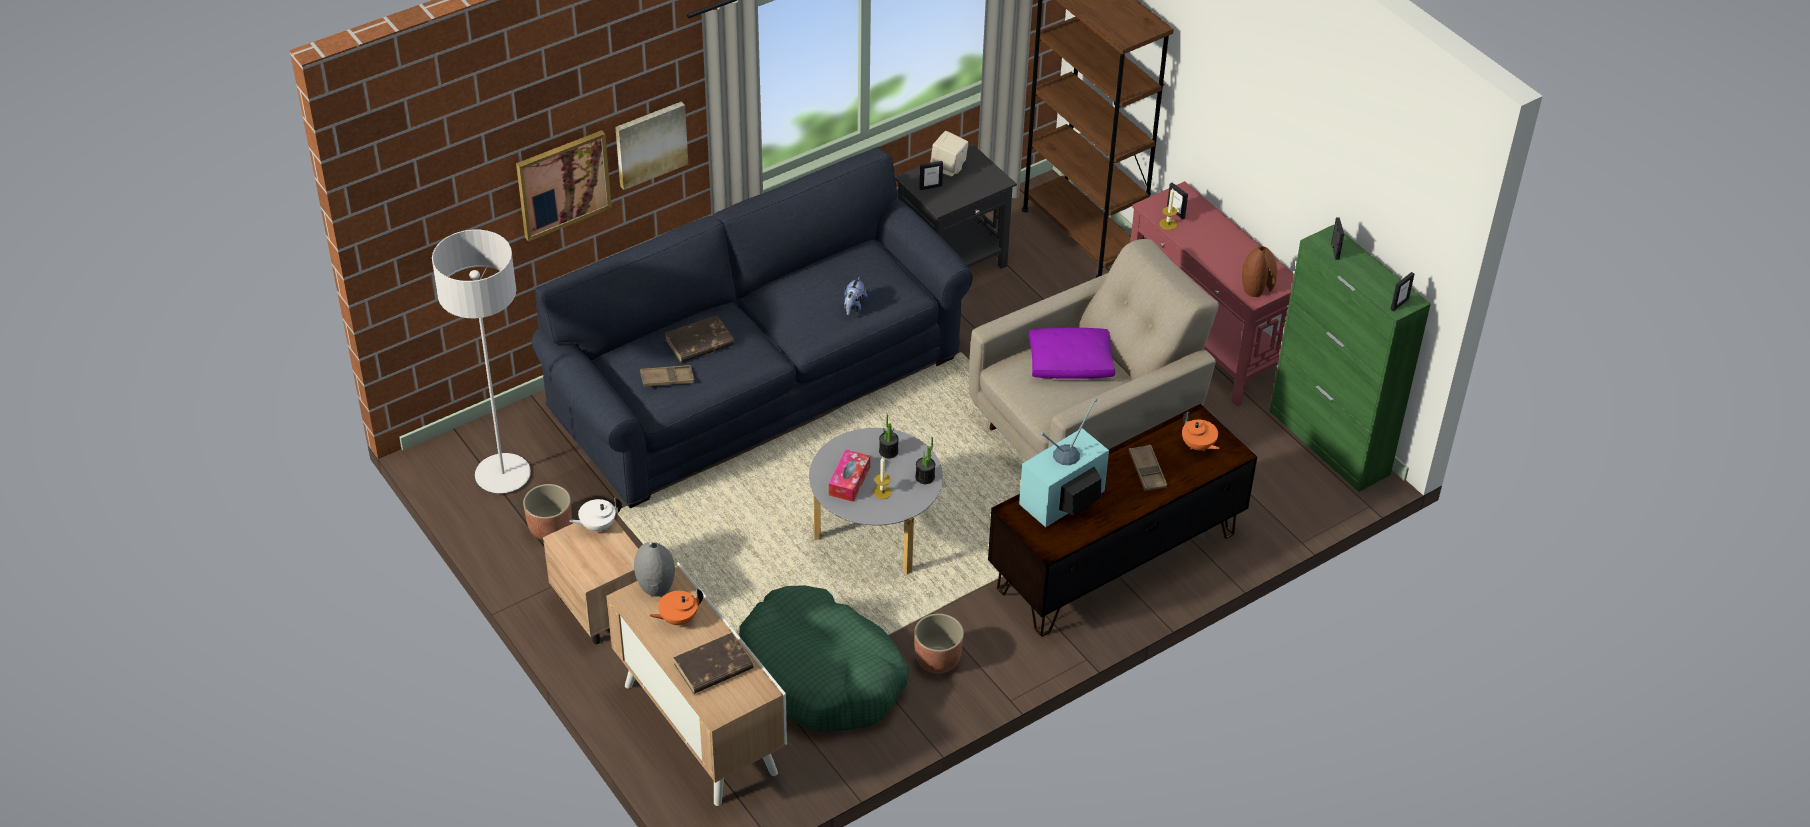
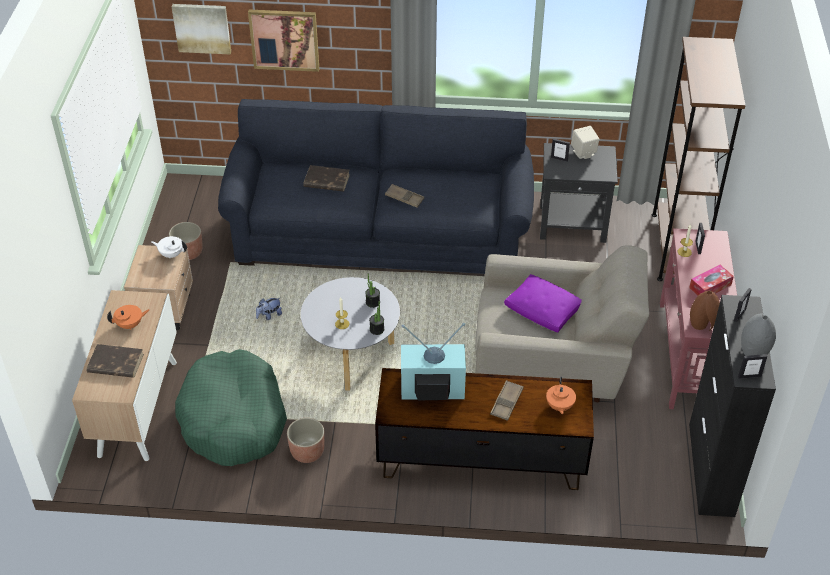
camera: 40 degrees right, 0 degrees up
(503, 475) = (197, 212): grey floor lamp -> none
(650, 144) = (354, 38): picture -> picture (202, 28)
(656, 587) = (140, 300): grey vase -> grey vase (753, 352)
(667, 379) = (286, 192): brown tray -> brown tray (404, 198)
(678, 618) = (130, 325): orange teapot -> orange teapot turned 150 degrees clockwise
(849, 481) = (331, 307): tissue box -> tissue box (710, 286)
(853, 306) = (437, 205): plush toy -> plush toy (269, 315)
(1329, 443) = (711, 469): green cabinet -> black cabinet

